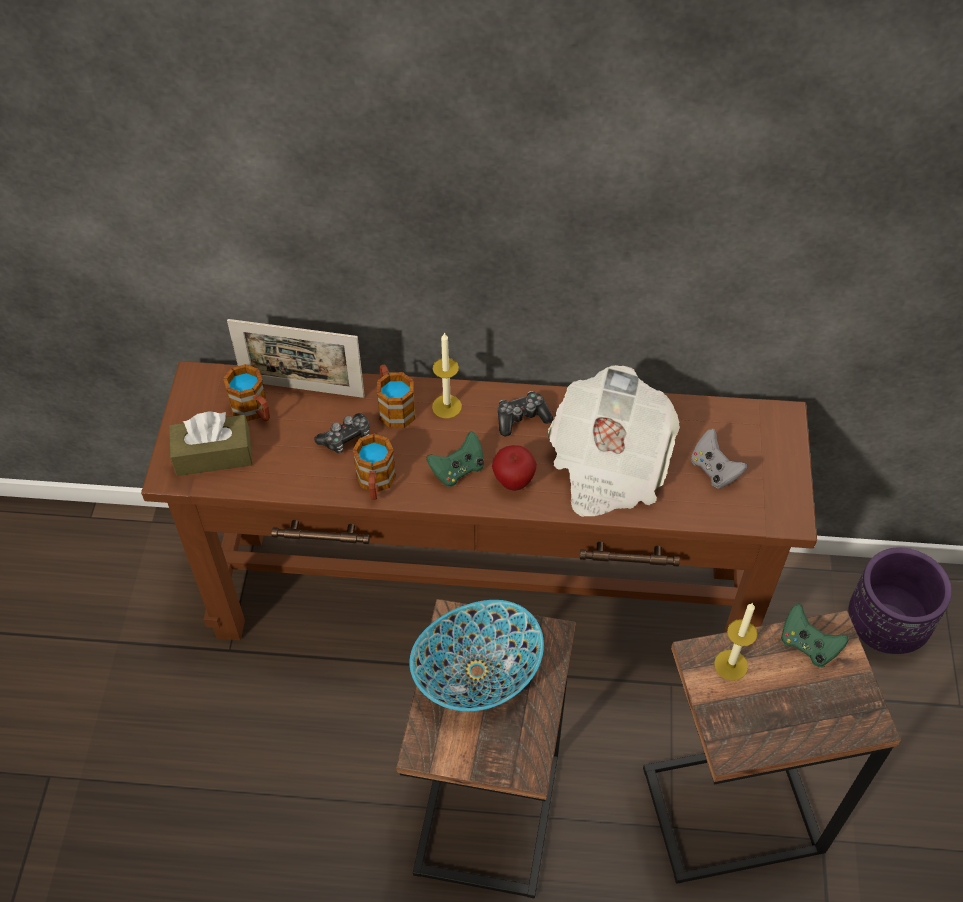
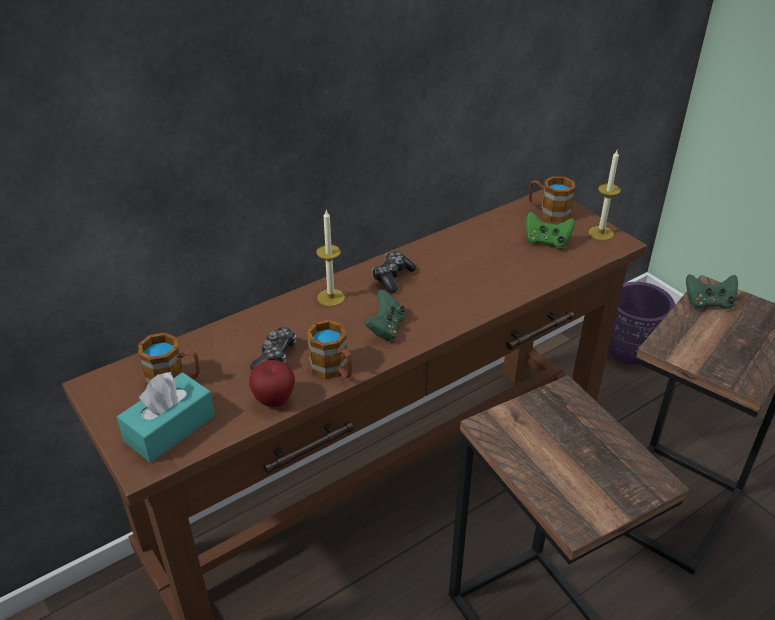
camera: 40 degrees left, 15 degrees down
(213, 455) = (170, 428): brown tissue box -> turquoise tissue box
(302, 388) = (201, 344): picture frame -> none
(394, 407) = (291, 318): mug -> mug (548, 212)
(478, 672) = (548, 446): bowl -> none
(513, 481) = (433, 314): apple -> apple (274, 400)
(608, 465) = (481, 273): newspaper -> none
(714, 470) = (546, 242): grey game controller -> green game controller
(731, 665) = (685, 339): candle -> candle (601, 233)

